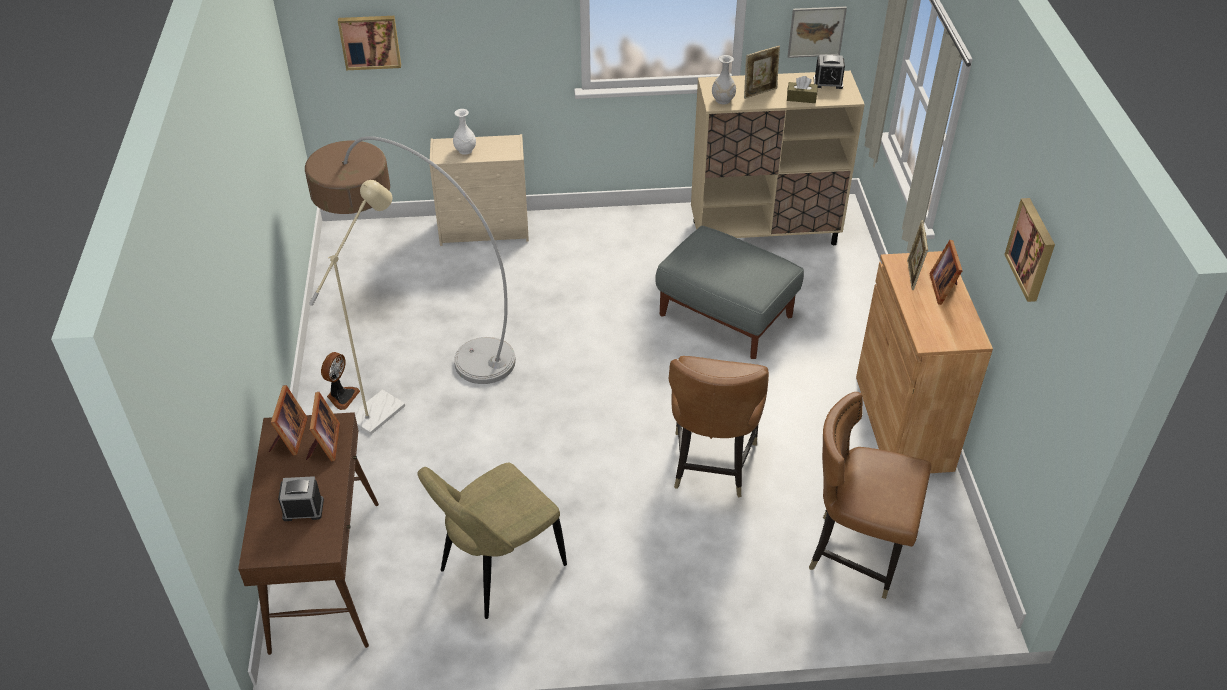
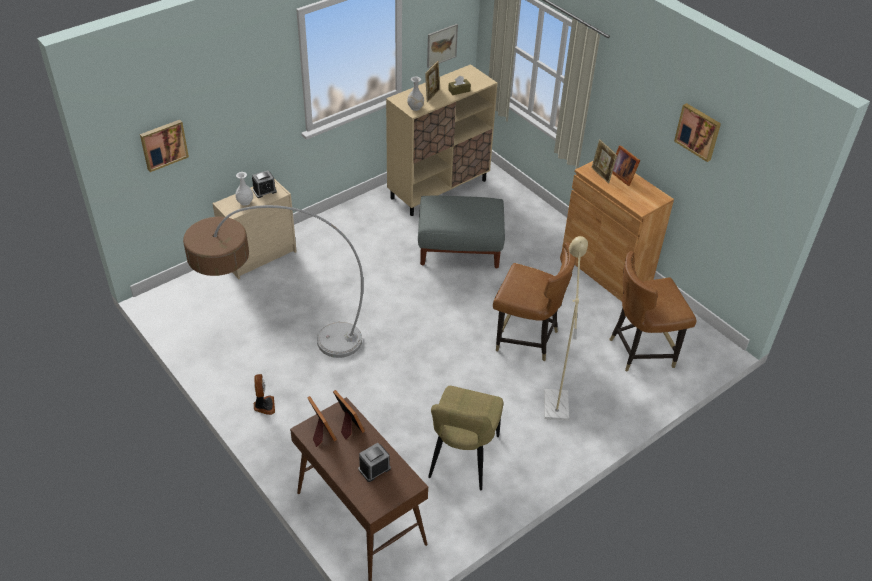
camera: 35 degrees left, 0 degrees up
(383, 407) = (299, 399): beige floor lamp -> beige floor lamp (555, 399)
(711, 463) = (526, 339): brown chair -> brown chair turned 45 degrees counterclockwise
(828, 82) = (465, 76): alarm clock -> alarm clock (264, 191)

